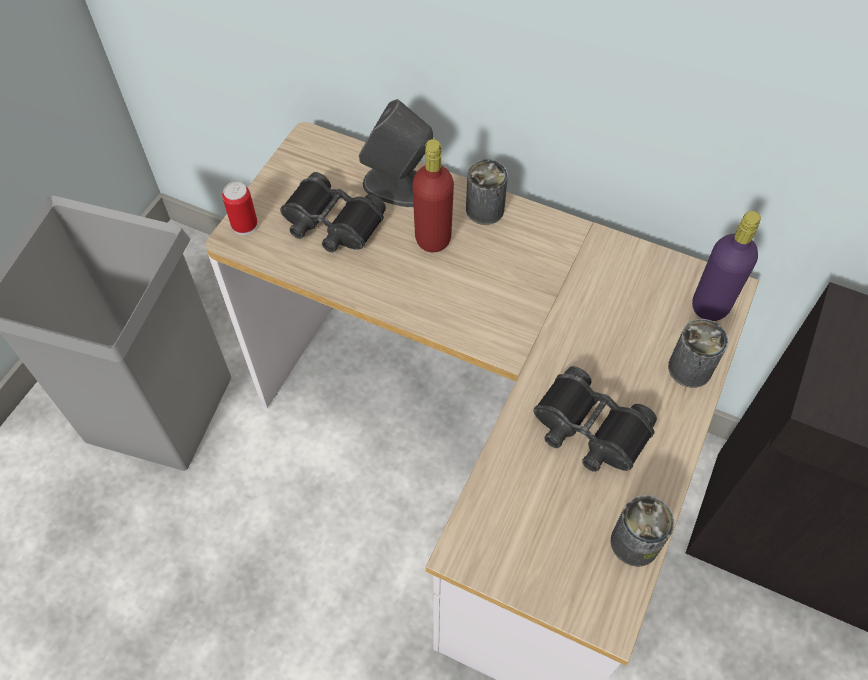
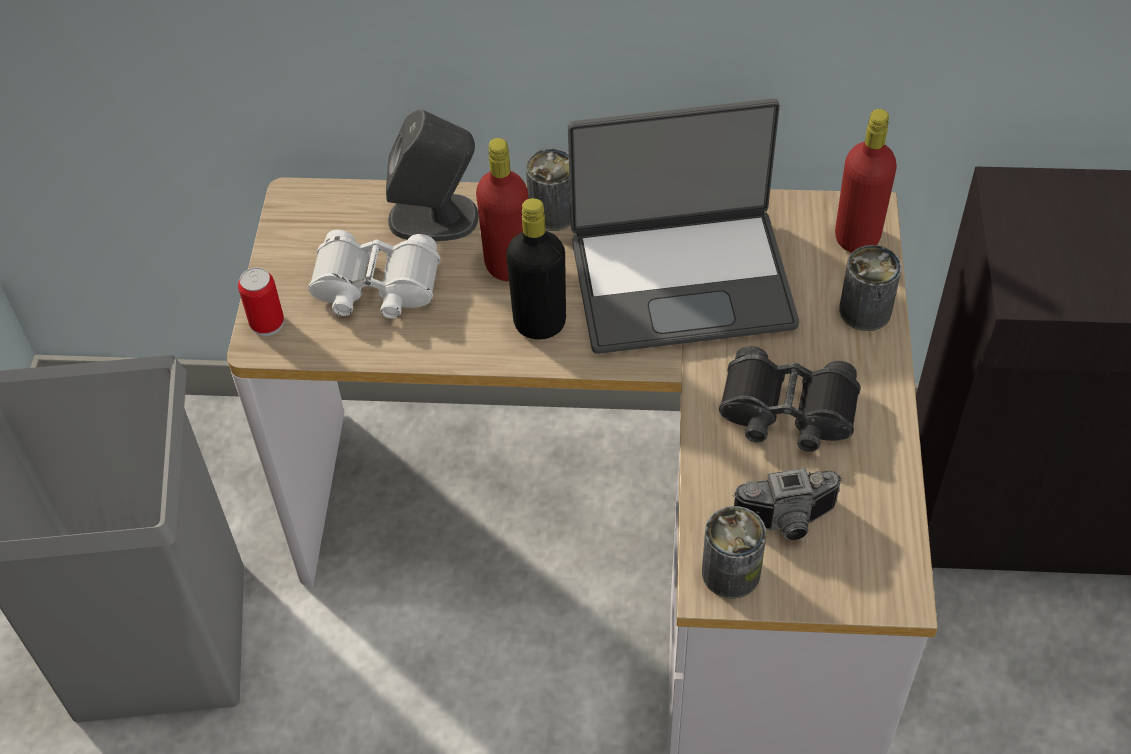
camera: 20 degrees left, 5 degrees down
(332, 224) = (376, 287): black binoculars -> white binoculars
(434, 291) = (539, 323): none -> black bottle
(547, 523) = (788, 523): none -> camera
(556, 294) = (681, 279): none -> laptop
(634, 542) = (889, 509): can -> can (731, 572)
(710, 306) = (857, 237): purple bottle -> red bottle

